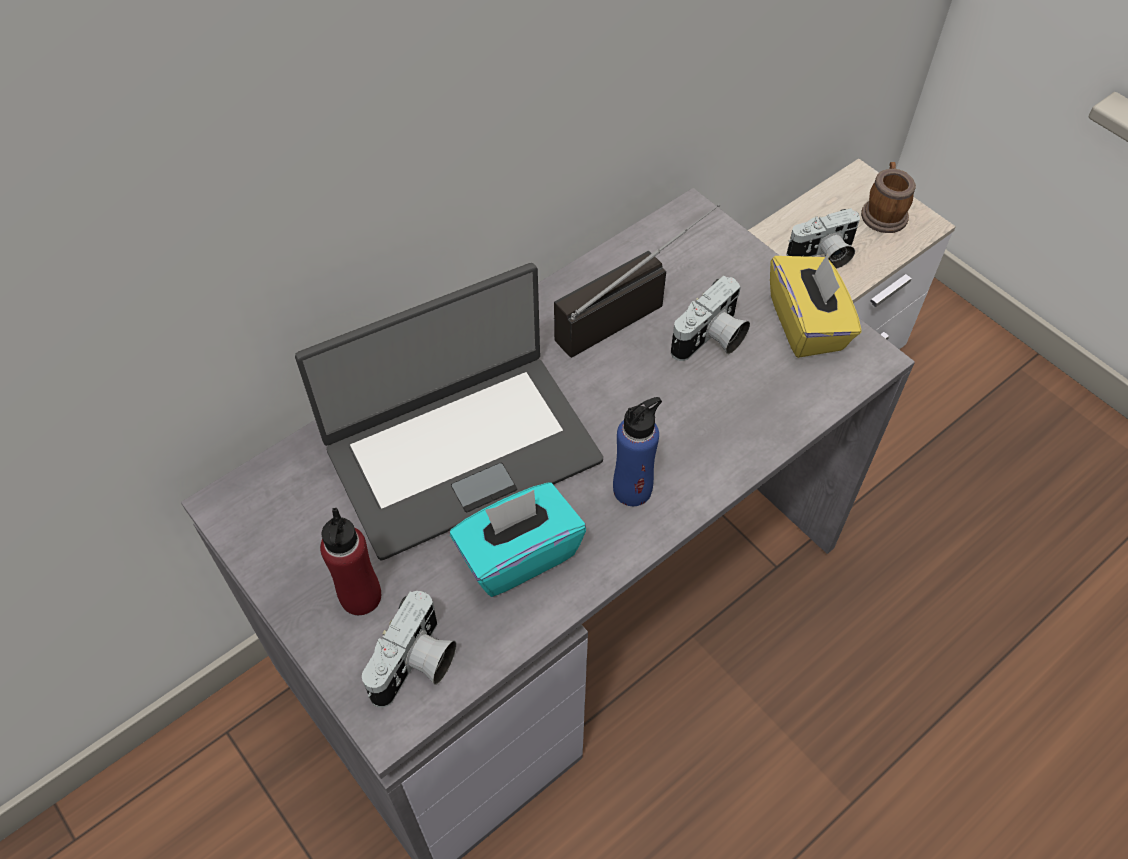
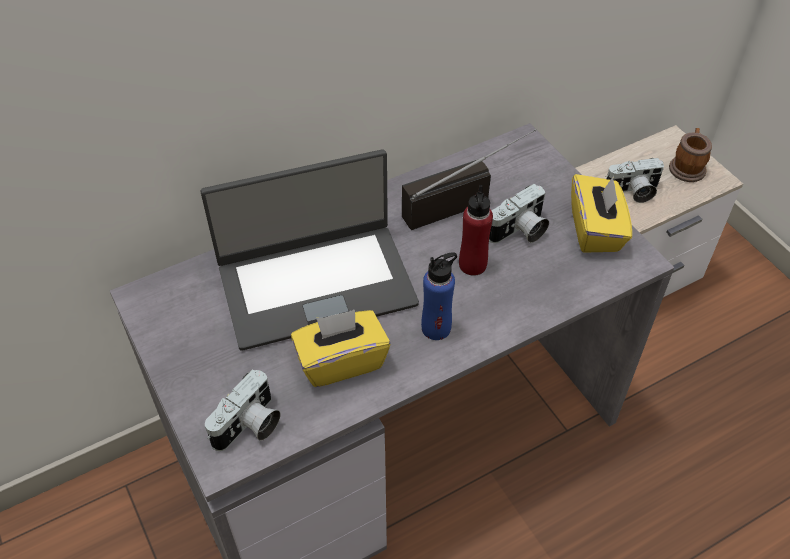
camera: 10 degrees right, 5 degrees down
(360, 596) = (220, 373): red bottle -> red bottle (472, 265)
(518, 554) = (341, 361): turquoise tissue box -> yellow tissue box

